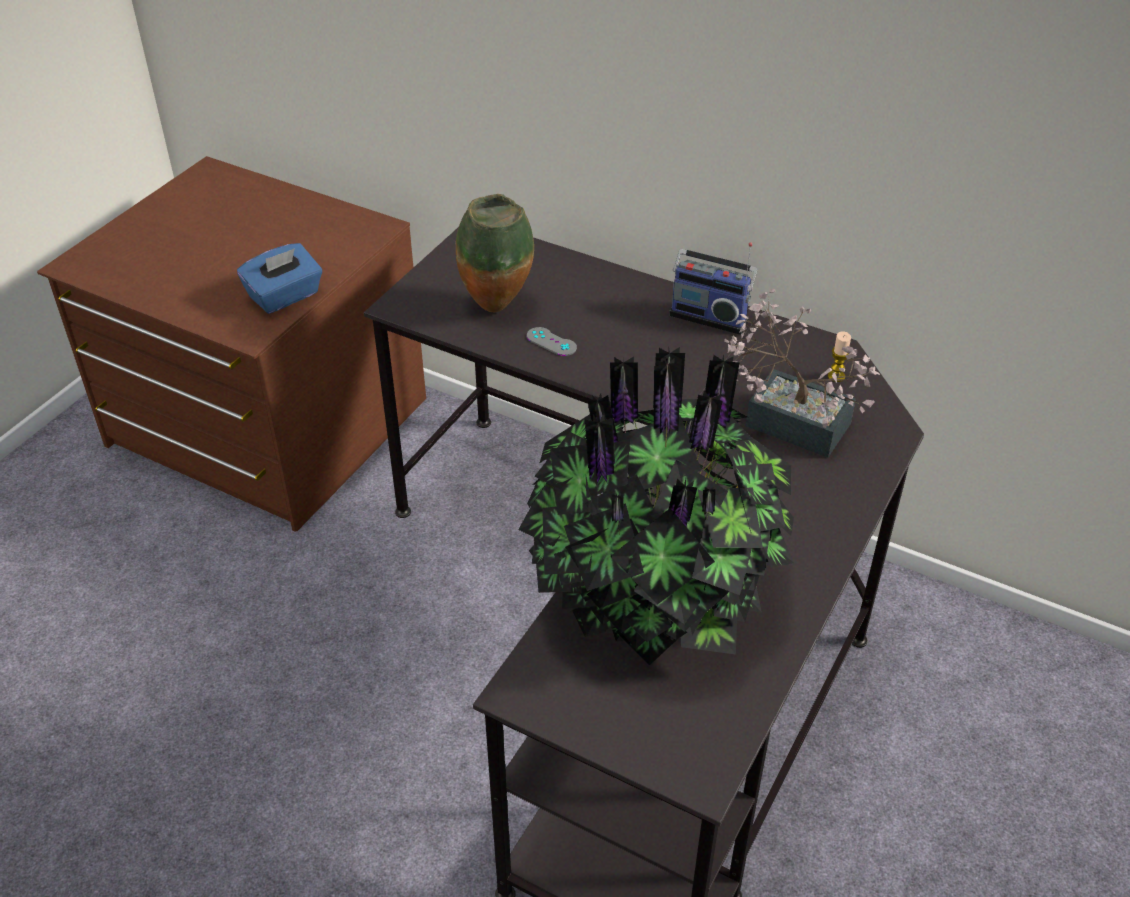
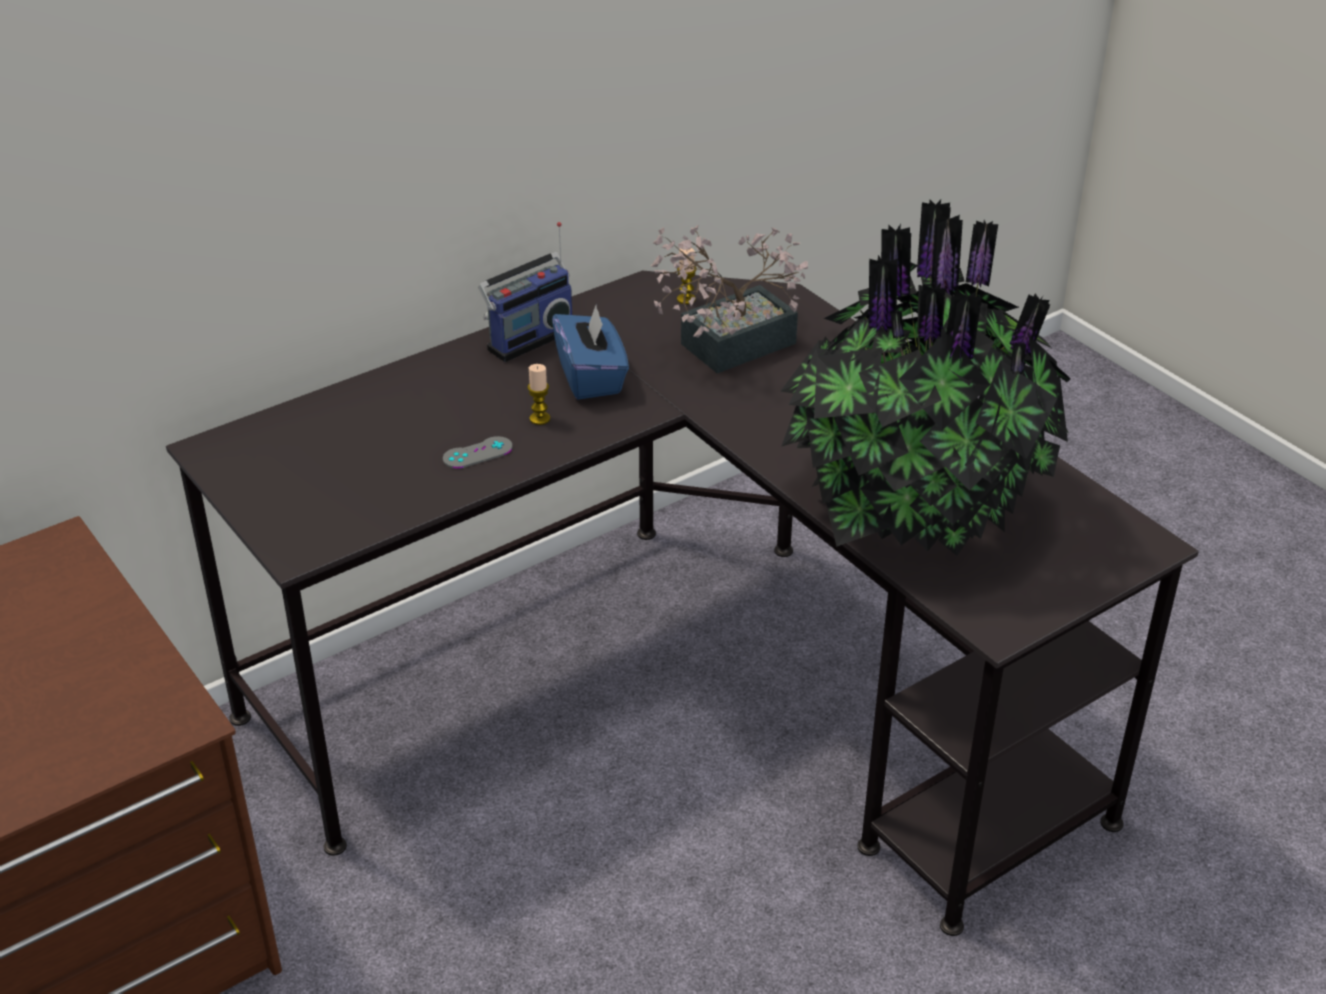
camera: 65 degrees left, 5 degrees down
(285, 296) = (129, 669): blue tissue box -> blue tissue box (591, 377)
(498, 307) = (376, 473): vase -> none
(613, 356) = (540, 418): none -> candle

